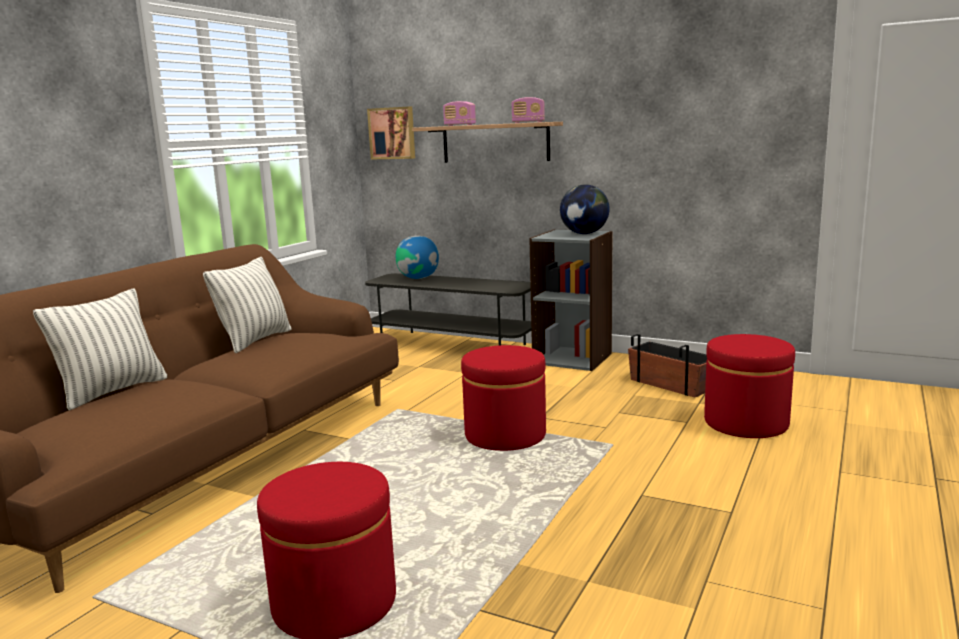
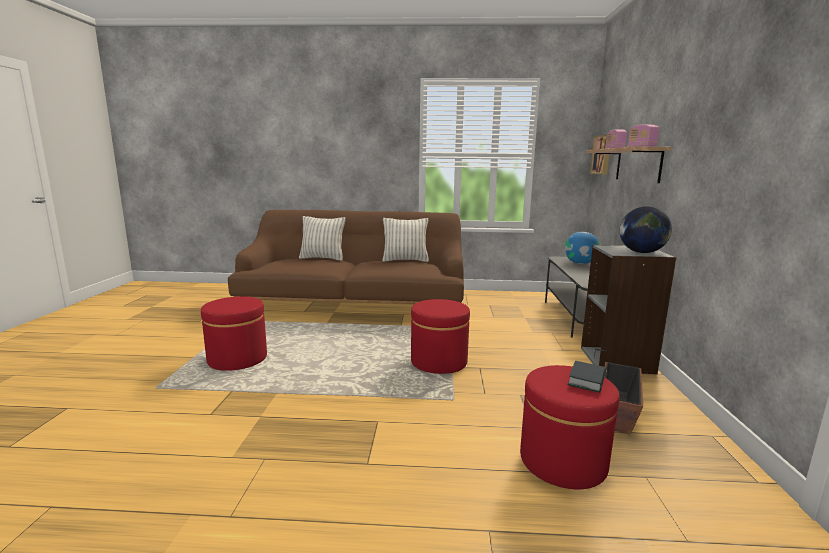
camera: 65 degrees right, 0 degrees up
(748, 339) = (587, 381): none -> book

